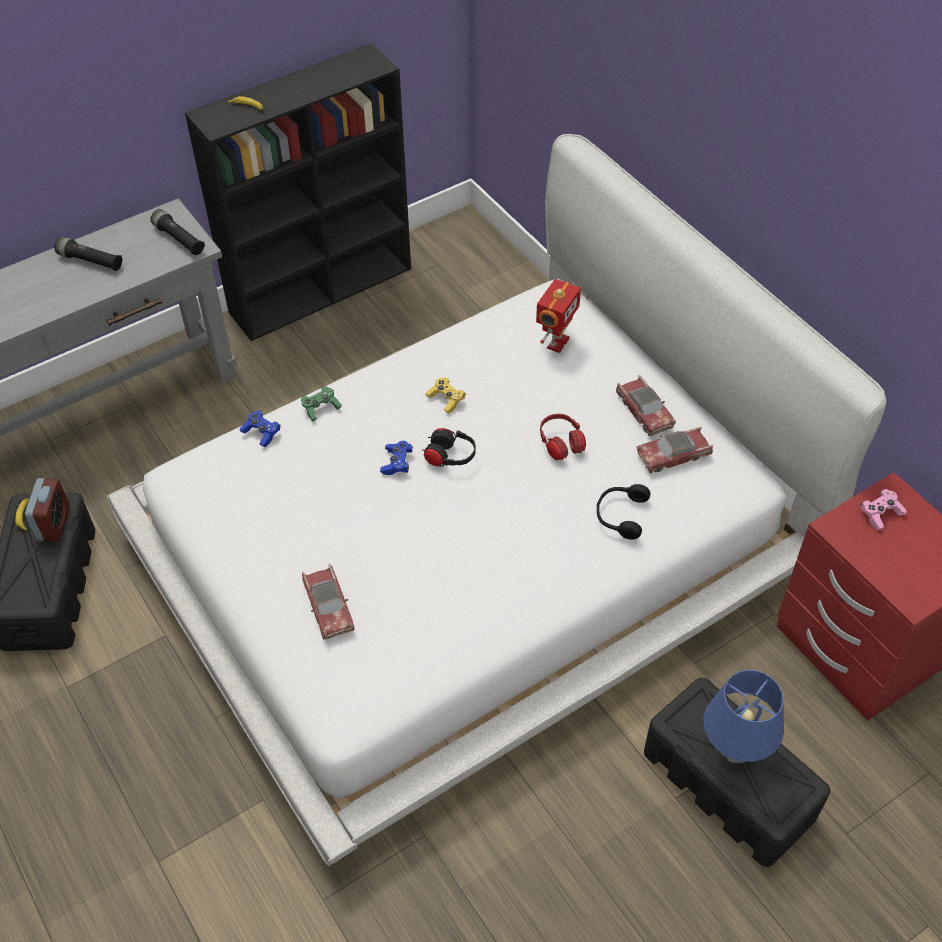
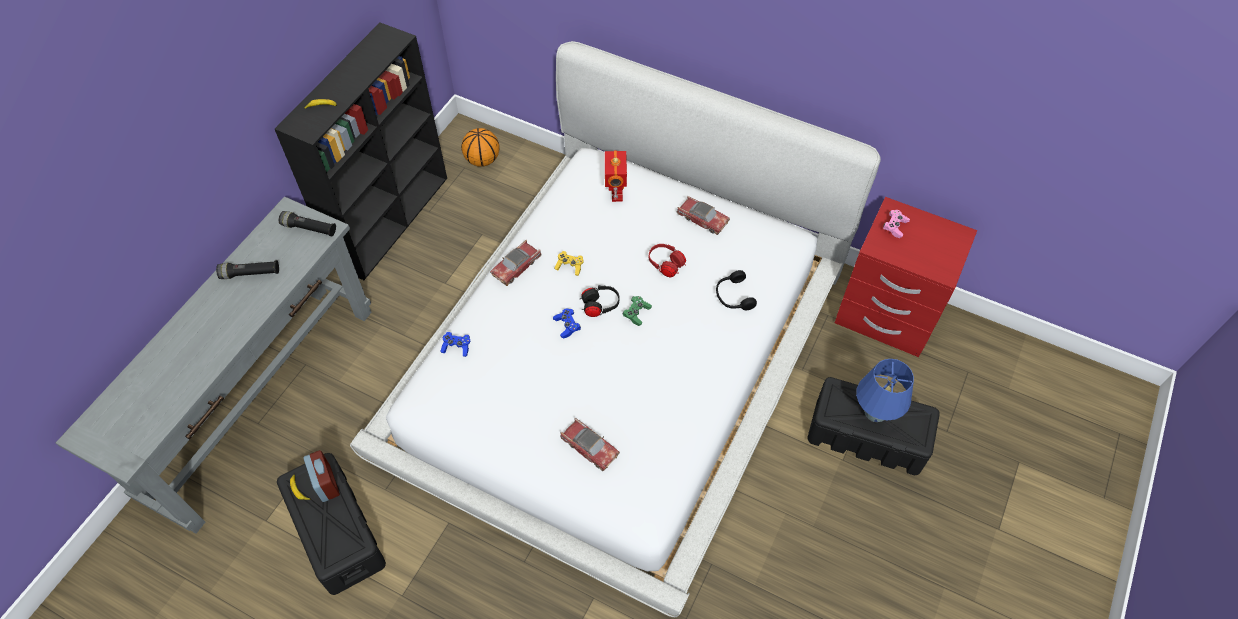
camera: 30 degrees left, 5 degrees up
(321, 408) = (486, 310): green game controller -> green game controller (636, 313)
(464, 264) = (483, 160): none -> basketball
(673, 455) = (739, 241): toy car -> toy car (516, 266)

